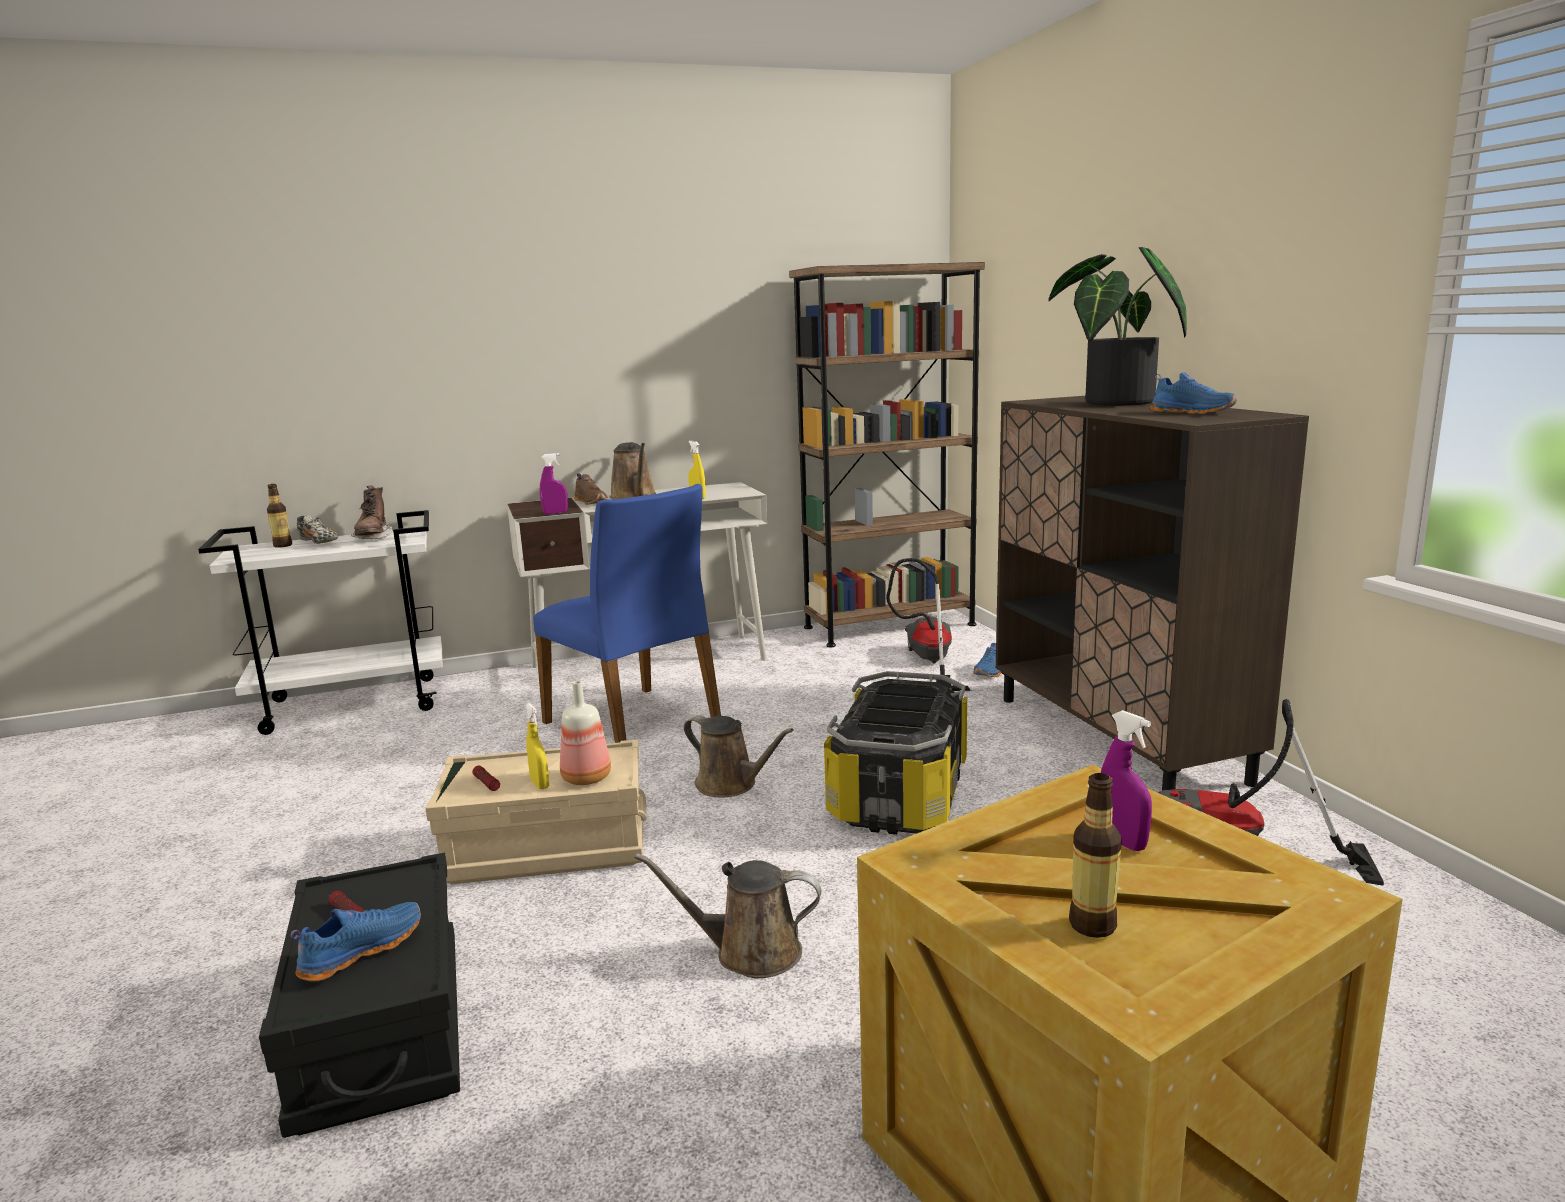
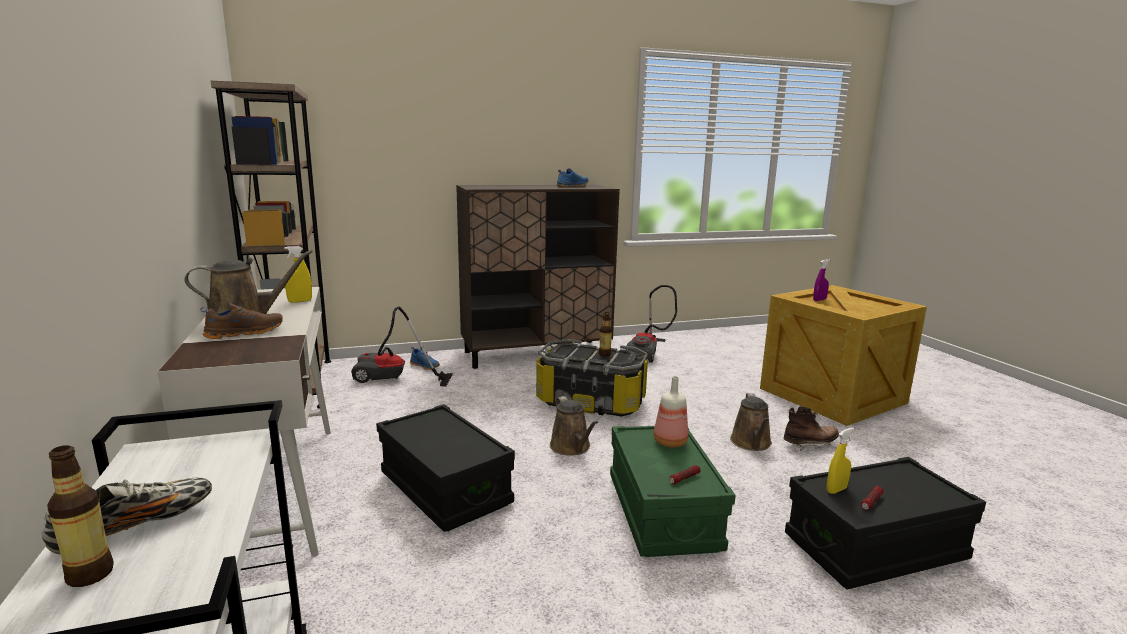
camera: 90 degrees left, 0 degrees up
(361, 951) = (901, 487): blue shoe -> none
(373, 538) = (165, 475): brown boot -> brown boot (809, 444)
(540, 784) = (682, 457): yellow spray bottle -> yellow spray bottle (836, 490)
(547, 848) = (662, 512): beige storage box -> green storage box
(555, 513) = (293, 344): purple spray bottle -> none
(635, 724) = (445, 489): blue chair -> black storage box
(730, 785) = (572, 447): brown watering can -> brown watering can turned 120 degrees clockwise
(1092, 925) = (871, 306): bottle -> bottle (604, 354)
(1112, 403) = (513, 186): potted plant -> none

